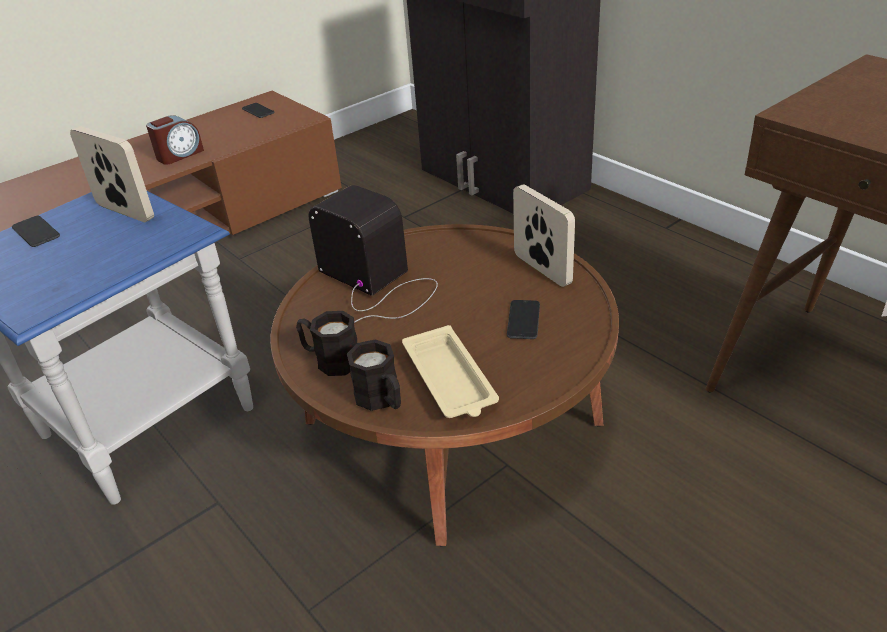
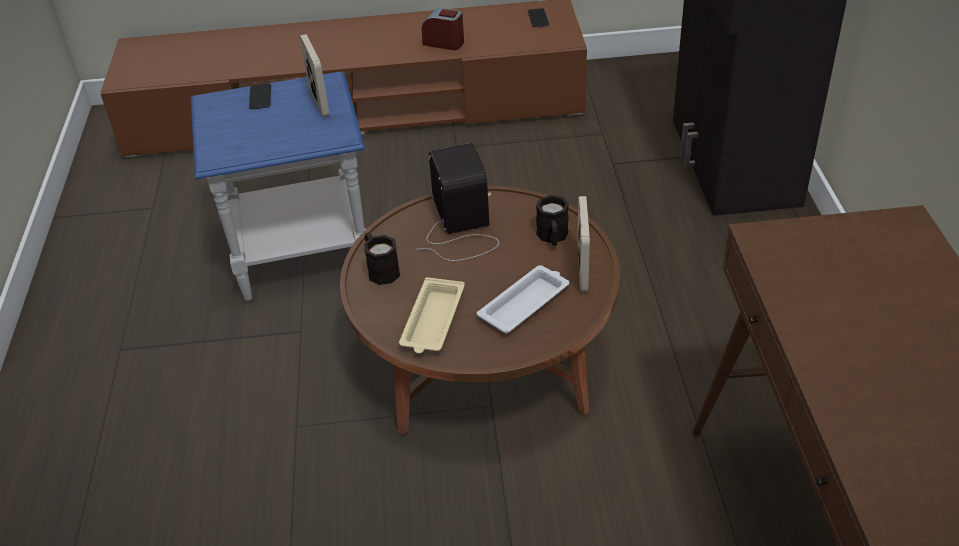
camera: 35 degrees right, 5 degrees up
(179, 155) = (444, 43): alarm clock -> alarm clock turned 150 degrees counterclockwise
(382, 400) = (381, 313): black mug -> black mug (552, 237)
(523, 320) = (525, 303): phone -> white tray

